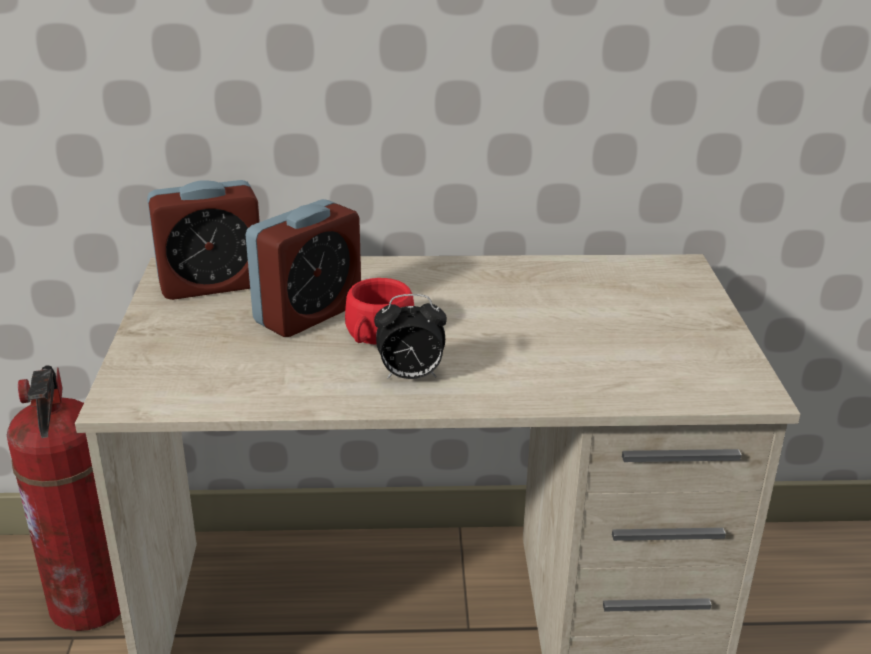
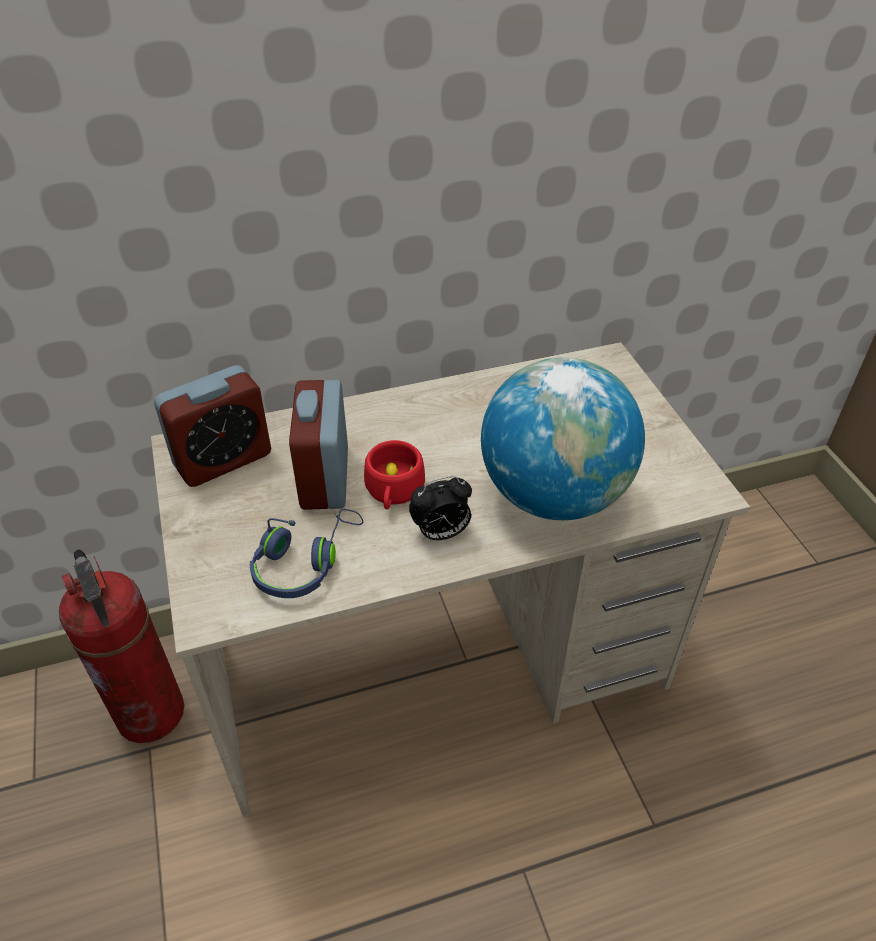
camera: 15 degrees left, 15 degrees up
(248, 375) = (304, 562): none -> blue headphones
(308, 313) = (325, 478): alarm clock -> alarm clock turned 150 degrees clockwise
(557, 365) = (553, 495): none -> globe

